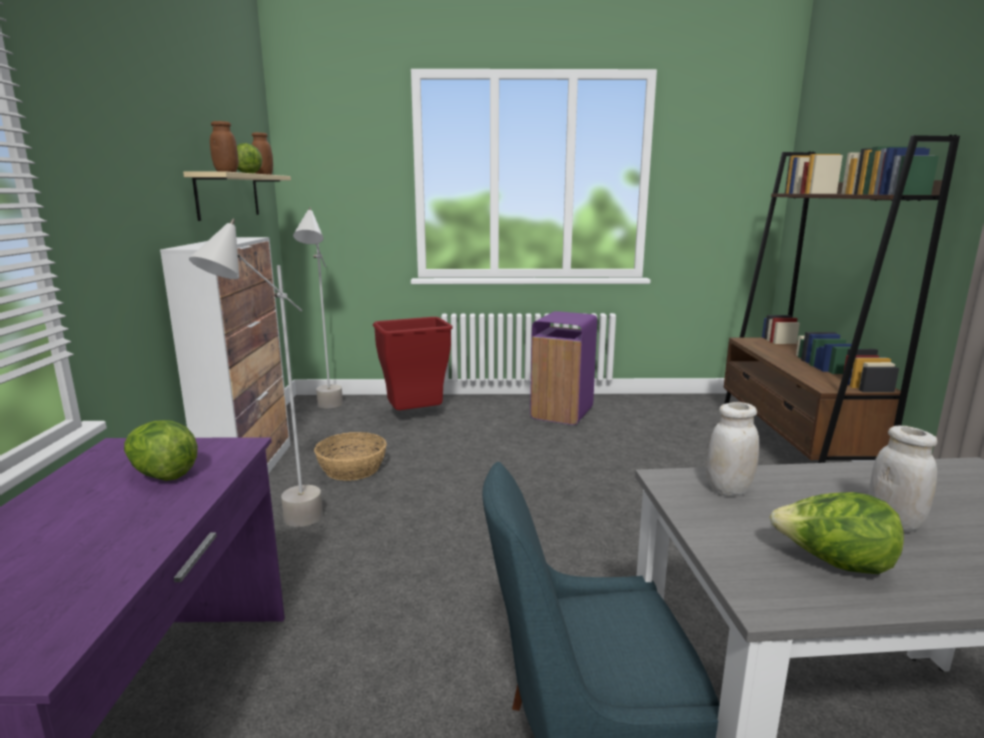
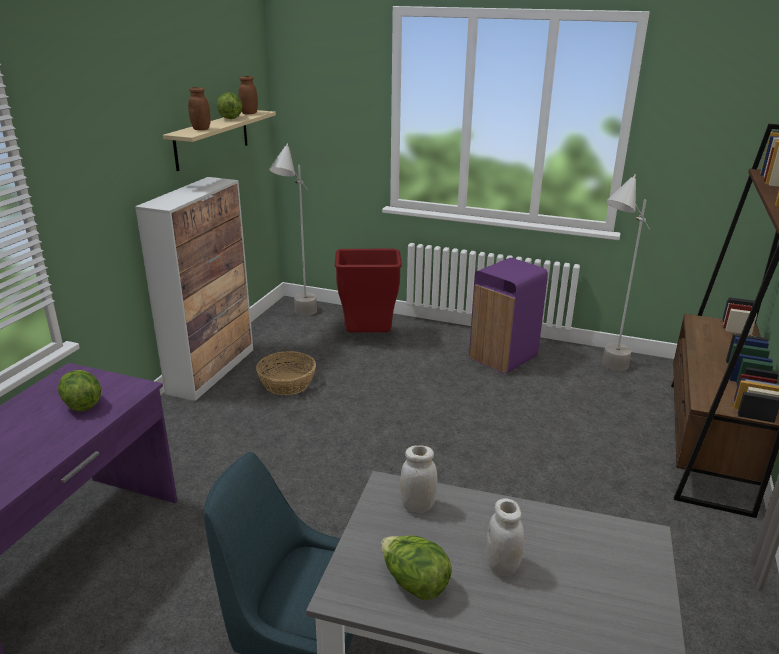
camera: 20 degrees right, 10 degrees up
(280, 532) = (207, 432): grey floor lamp -> grey floor lamp (604, 372)

